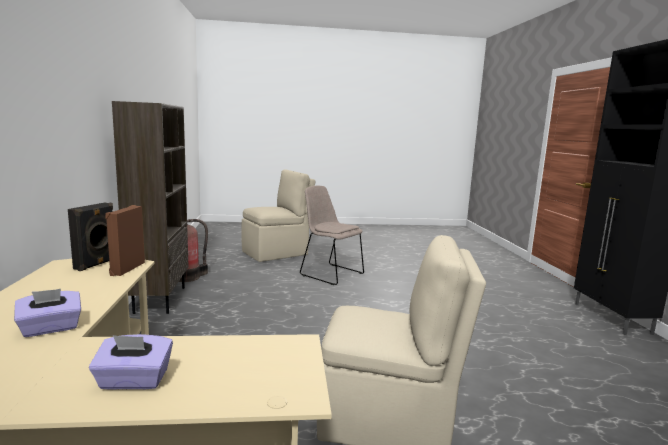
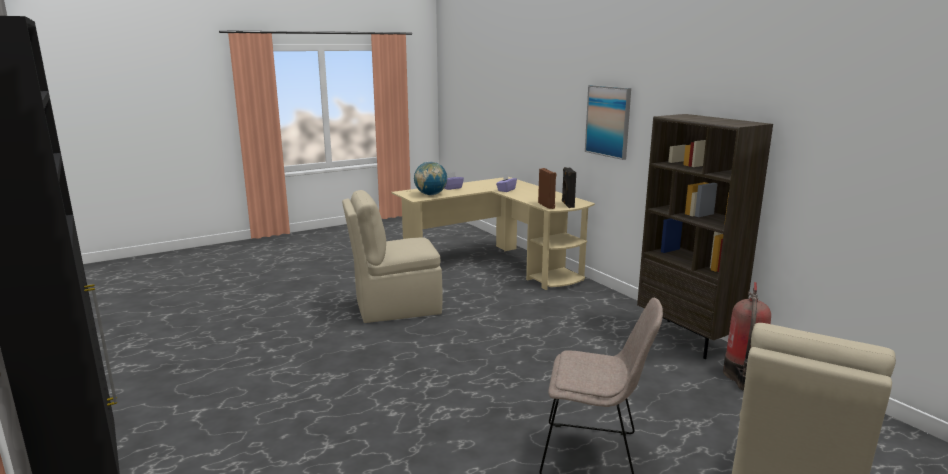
camera: 155 degrees right, 5 degrees up
(39, 121) = (608, 121): none -> picture
(244, 355) = (430, 194): none -> globe

